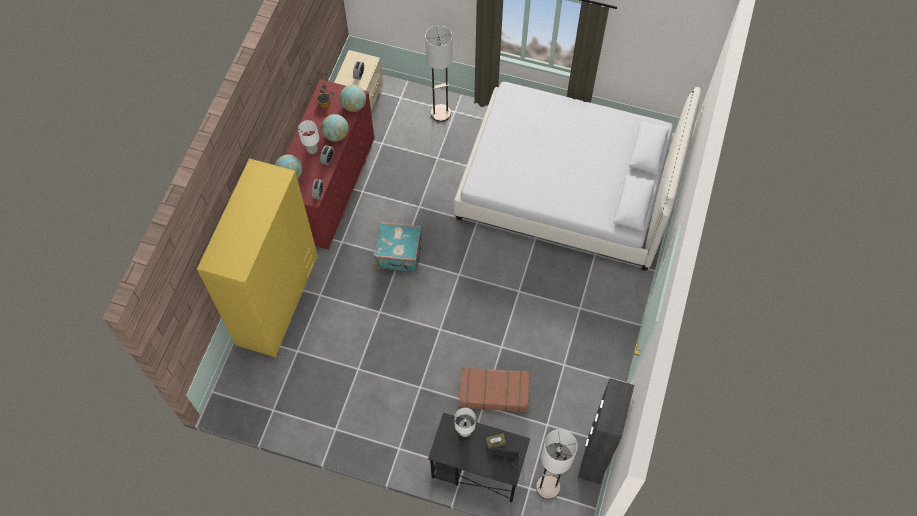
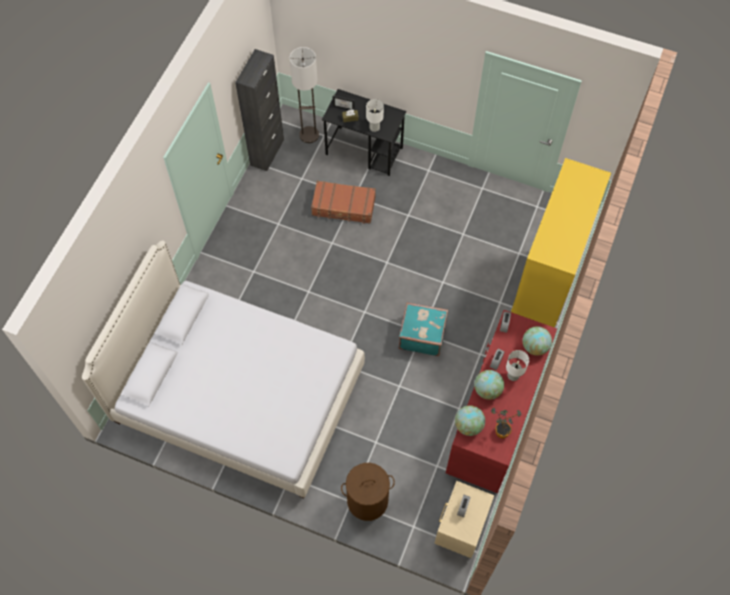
camera: 175 degrees left, 0 degrees up
(440, 113) = (367, 501): floor lamp -> brown laundry basket

